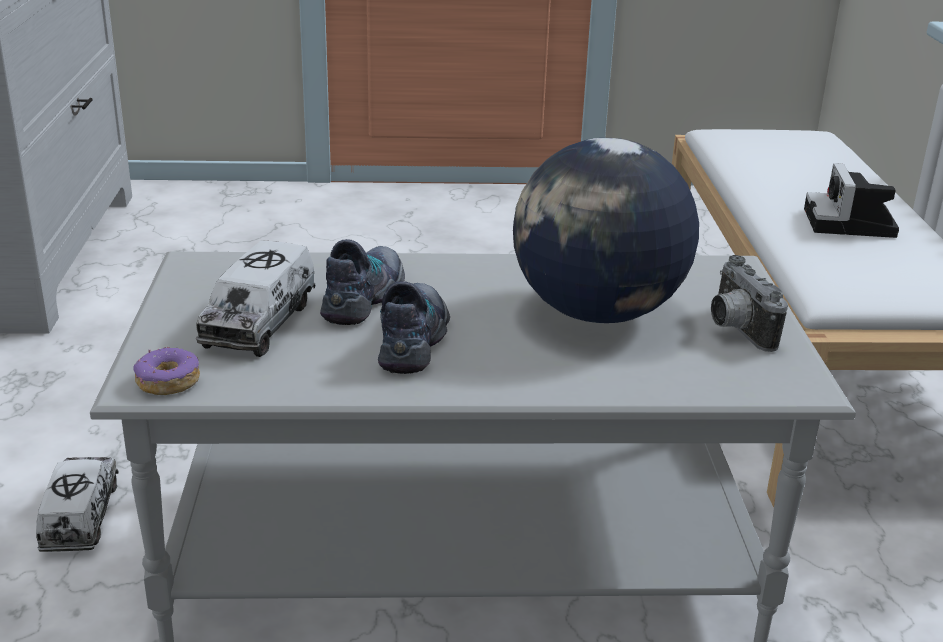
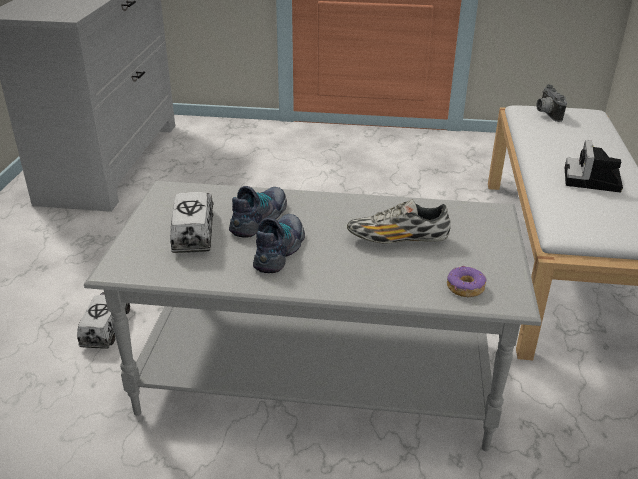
camera: 10 degrees right, 5 degrees up
(167, 382) = (130, 268): donut -> donut (465, 288)
(259, 322) = (193, 232): toy truck -> toy truck turned 150 degrees clockwise
(598, 313) = (398, 240): globe -> shoe
(734, 329) = (481, 257): camera -> camera (546, 114)

